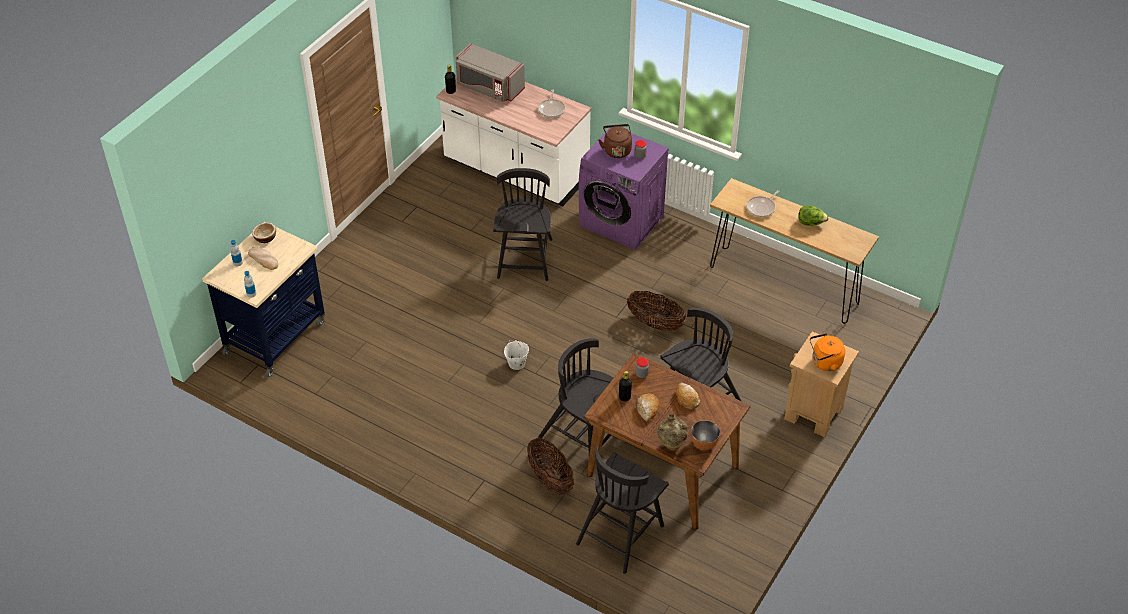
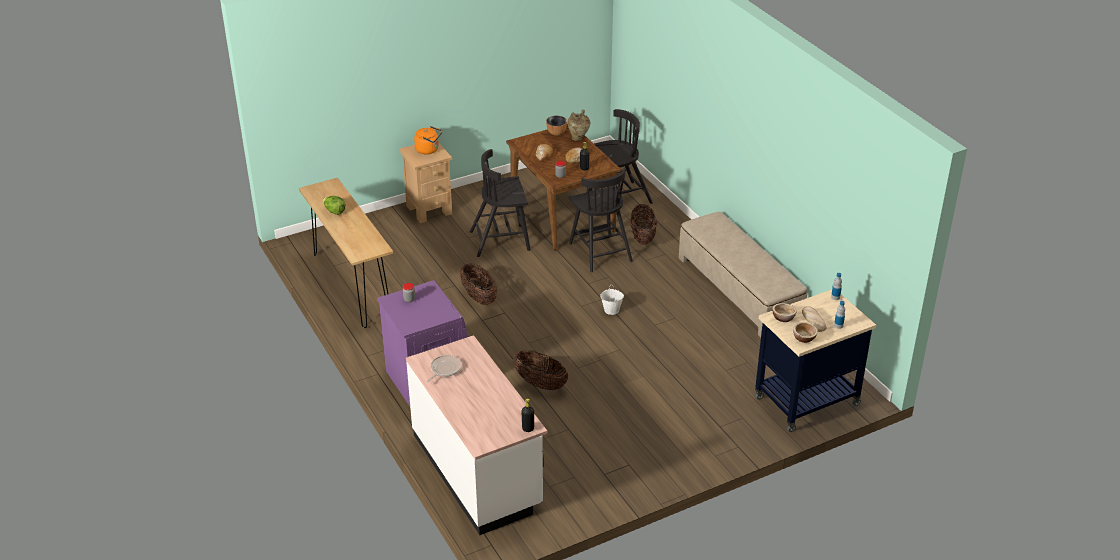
camera: 150 degrees left, 10 degrees down
(293, 251) = (783, 318): none -> bowl
(399, 446) = (739, 291): none -> beige bench
(489, 87) = (484, 417): grey microwave -> none
(525, 259) = (540, 384): black chair -> basket
(616, 150) = (424, 312): brown kettle -> none
(762, 208) = (357, 233): frying pan -> none

